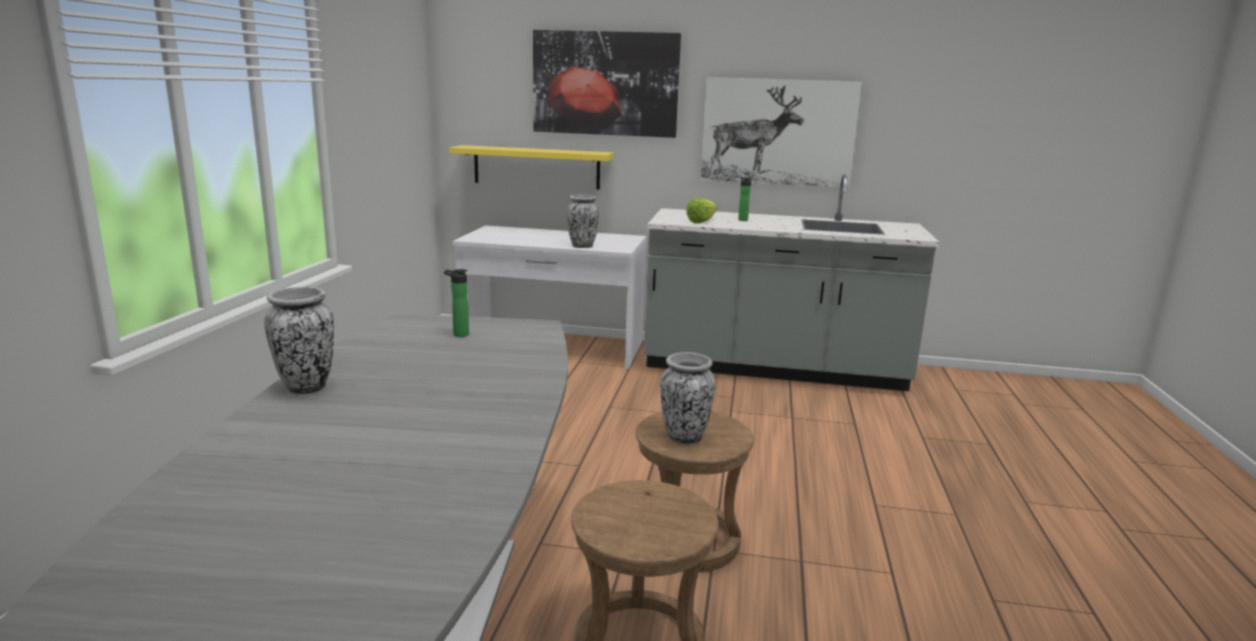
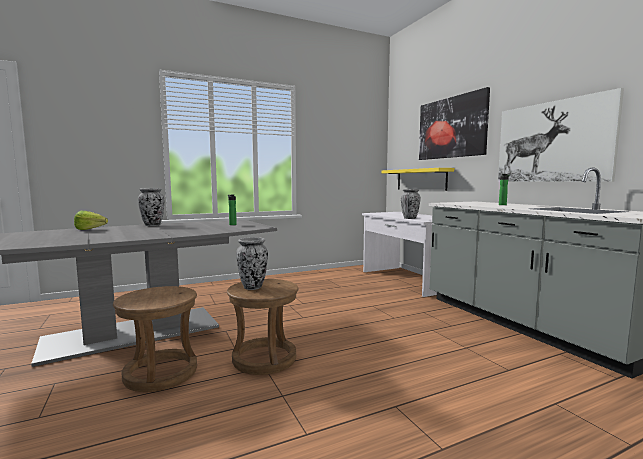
camera: 55 degrees right, 10 degrees down
(704, 221) = (468, 204): lettuce -> lettuce (92, 230)

